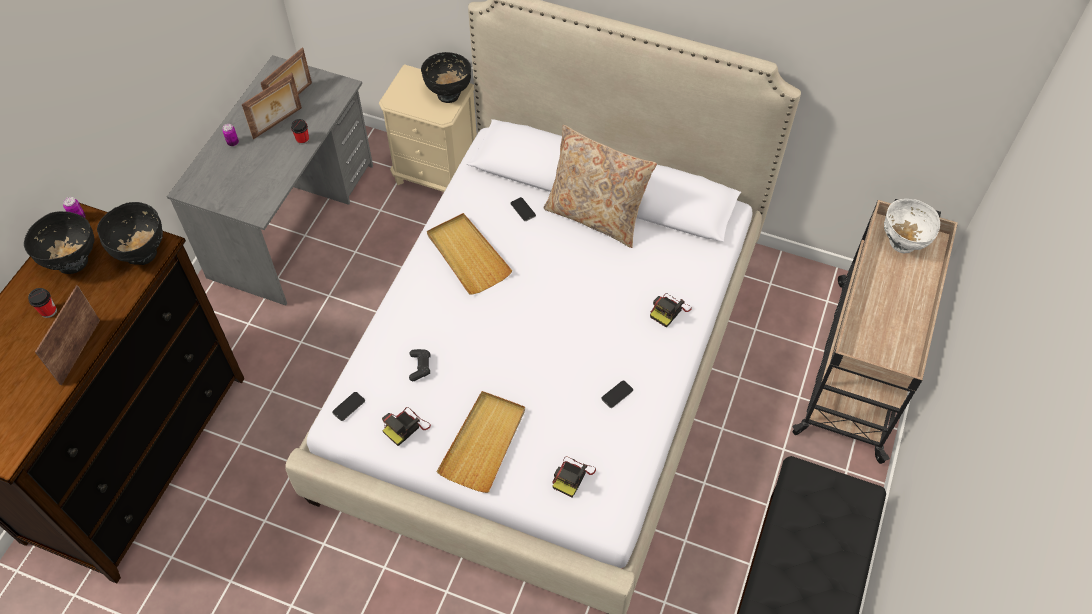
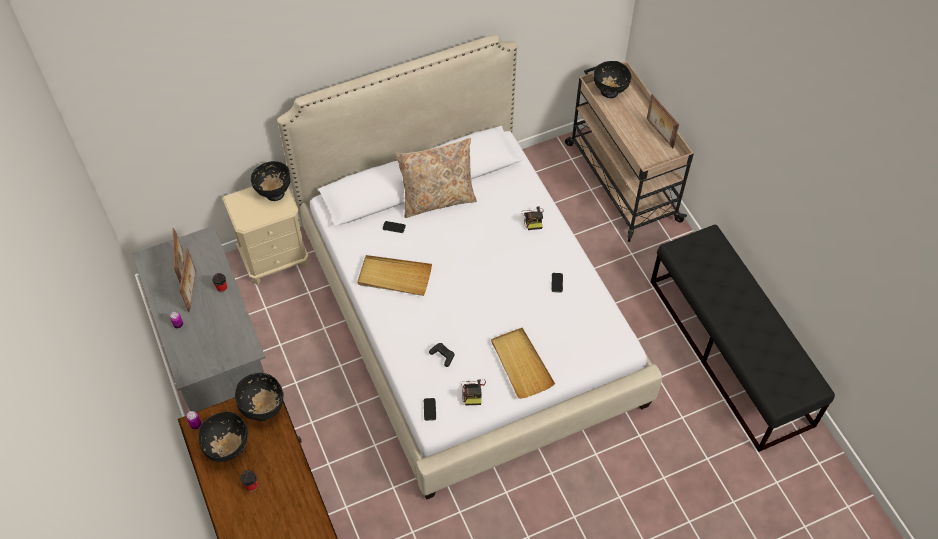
camera: 45 degrees left, 0 degrees up
(79, 351) = (300, 488): picture frame -> picture frame (659, 133)
(572, 476) = (582, 341): camera -> none
(902, 243) = (609, 92): white bowl -> black bowl

